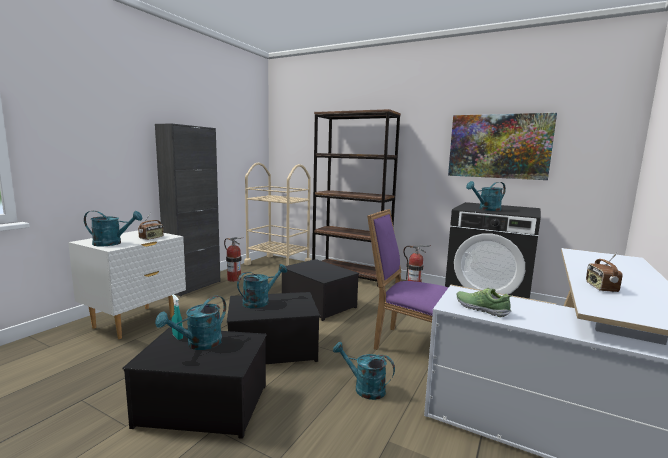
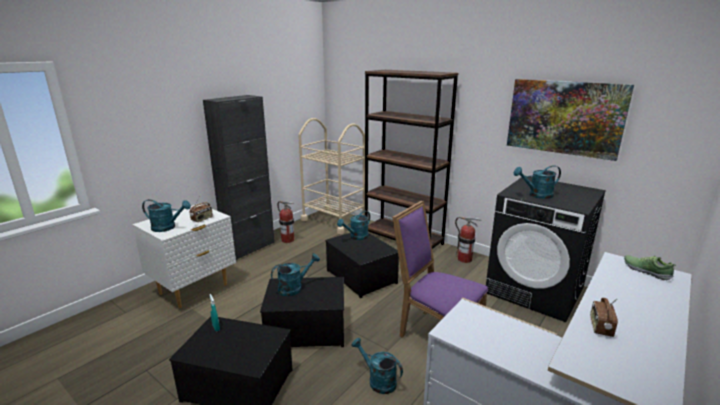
camera: 10 degrees right, 10 degrees up
(199, 344) = (231, 338): turquoise watering can -> turquoise watering can (356, 237)
(481, 308) = (475, 336): shoe -> shoe (646, 271)

